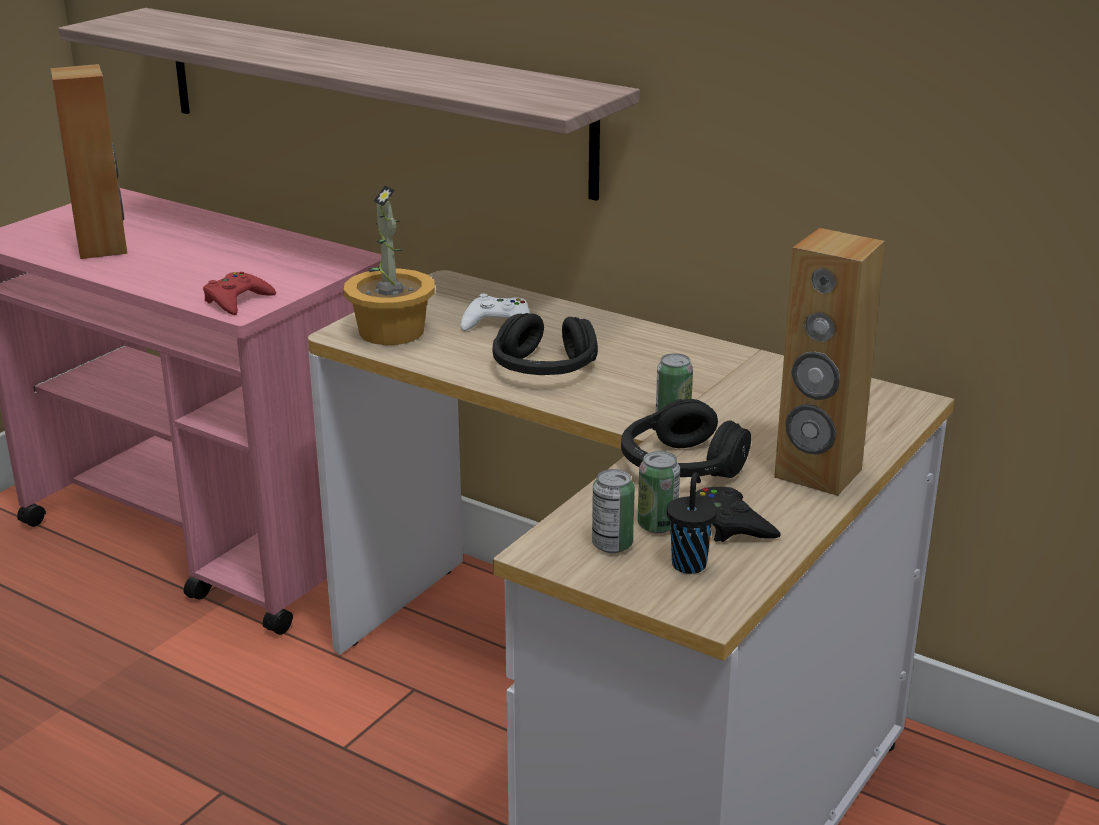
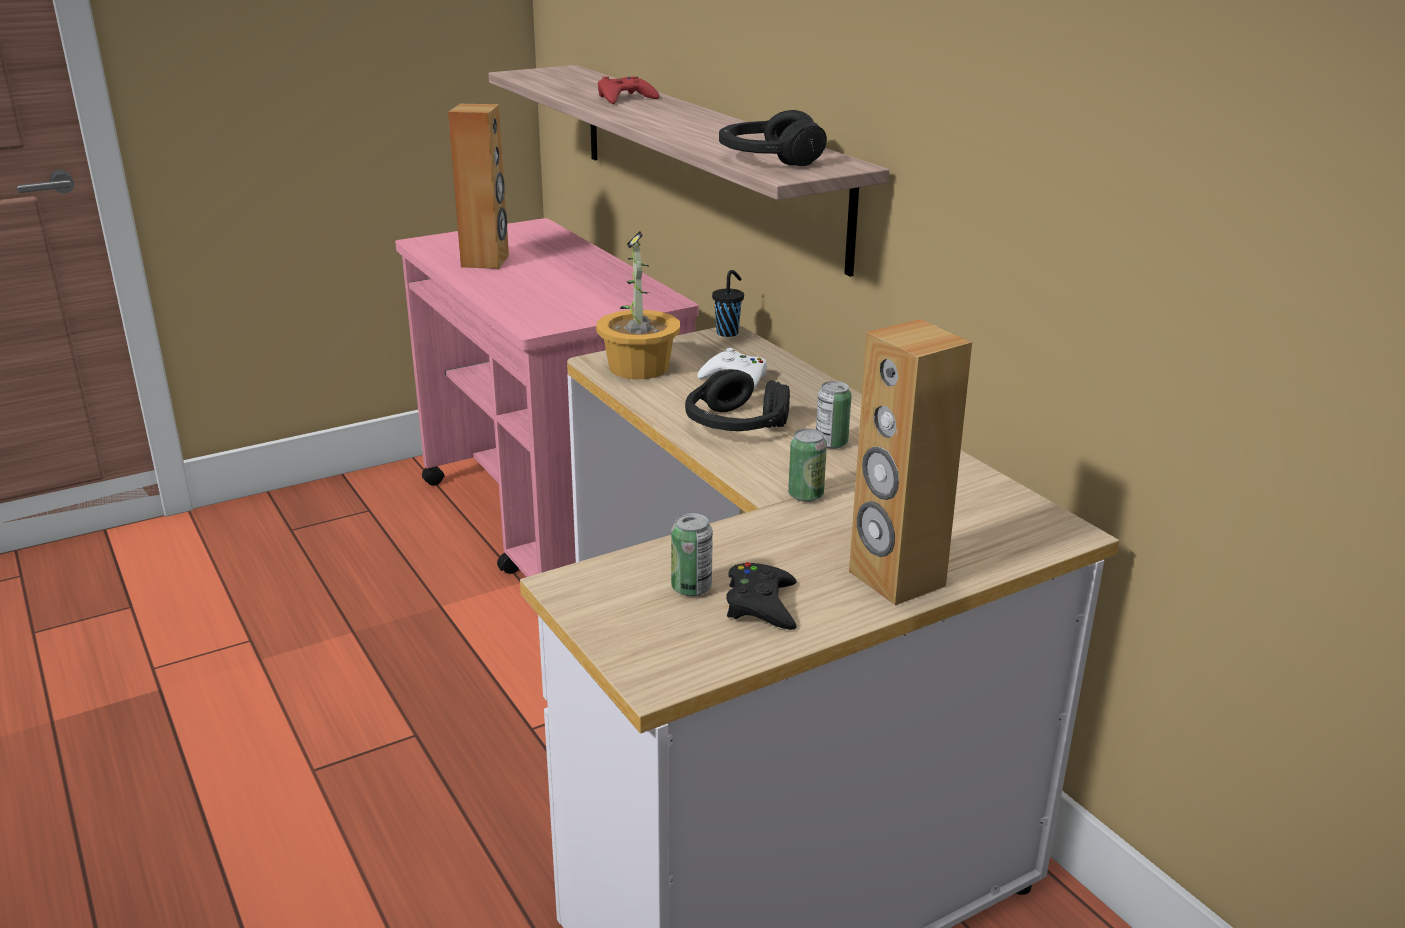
camera: 25 degrees right, 0 degrees up
(237, 300) = (540, 319): red game controller -> red game controller (625, 98)
(612, 545) = (632, 595): can -> can (831, 443)
(680, 466) = (769, 539): black headphones -> black headphones (769, 159)
(689, 563) = (684, 631): black cup -> black cup (728, 333)

